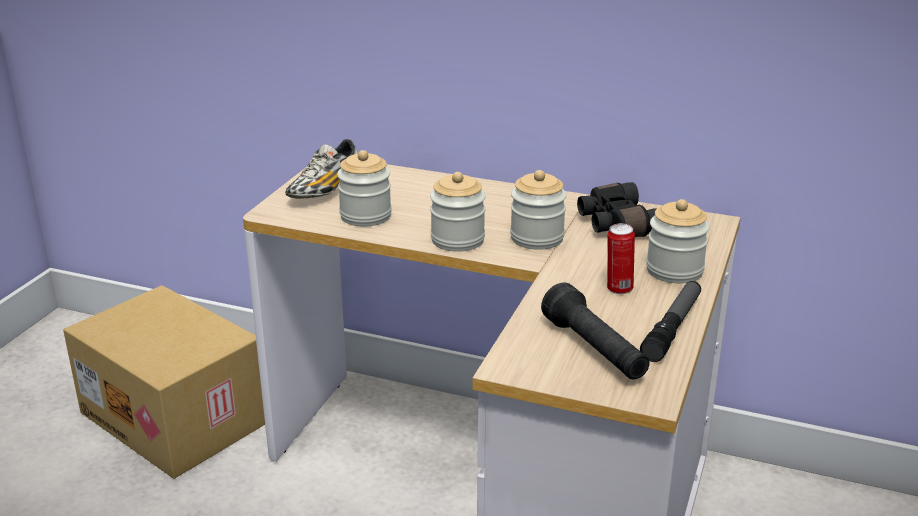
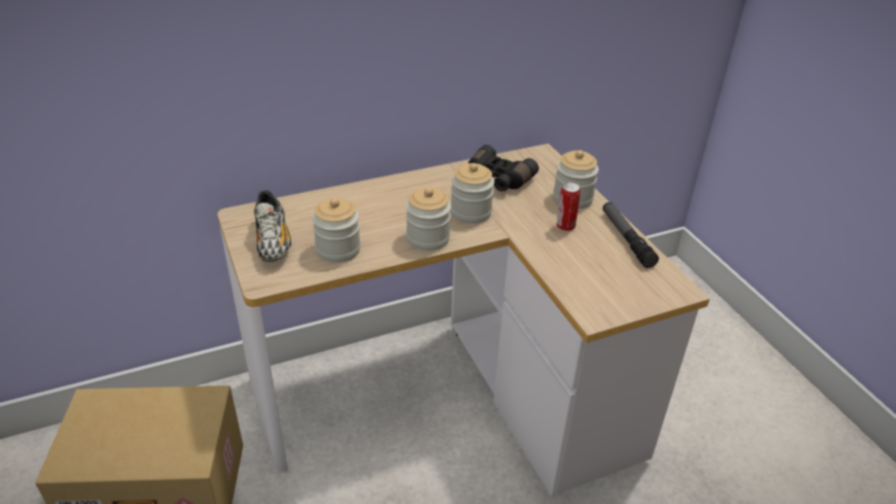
camera: 45 degrees left, 10 degrees up
(595, 350) = (615, 276): black flashlight -> none

